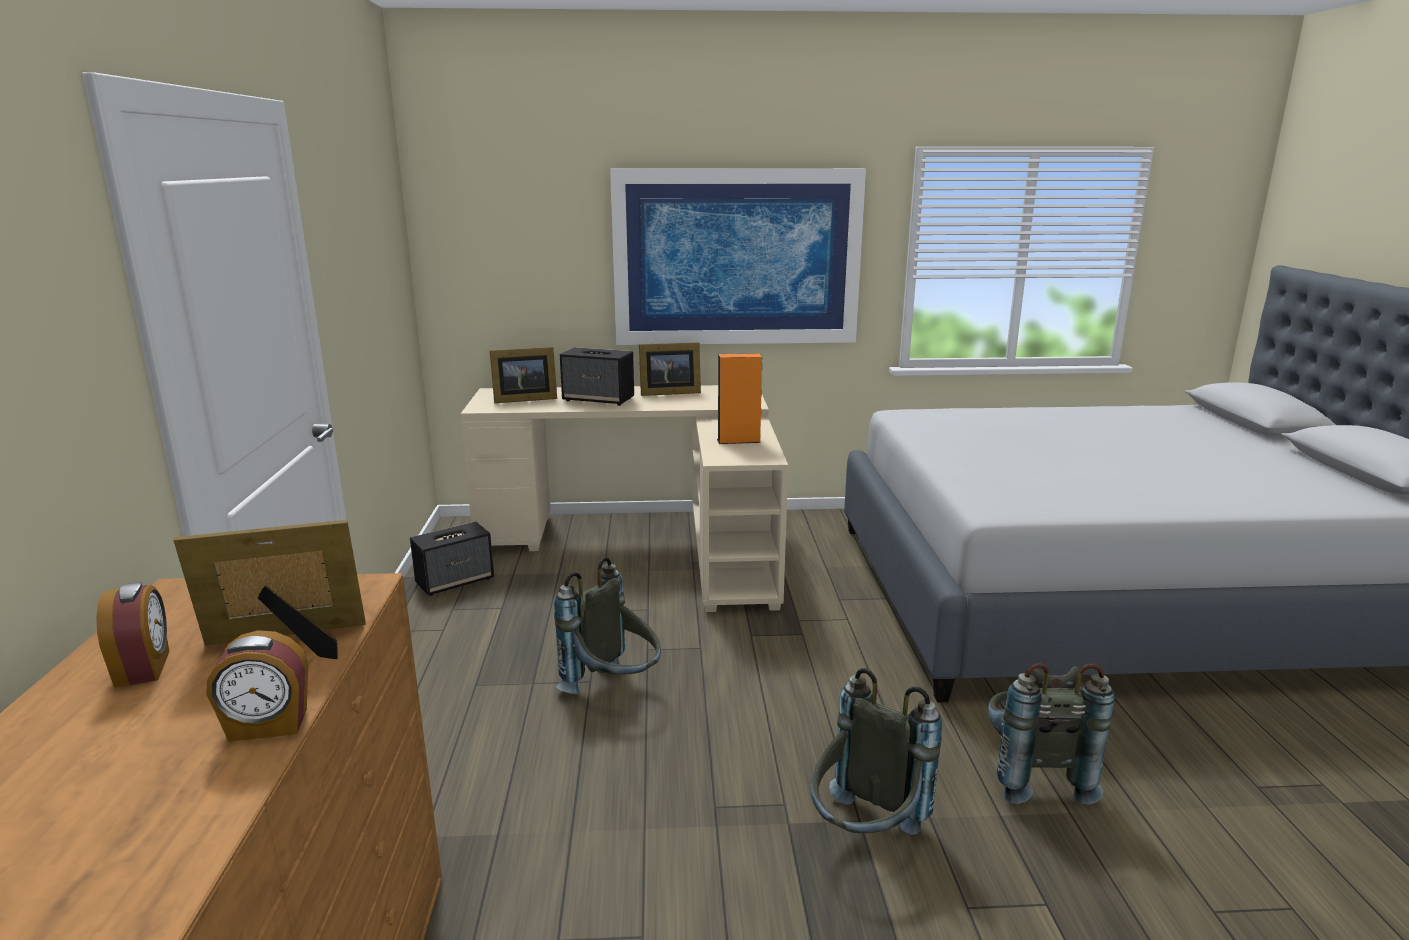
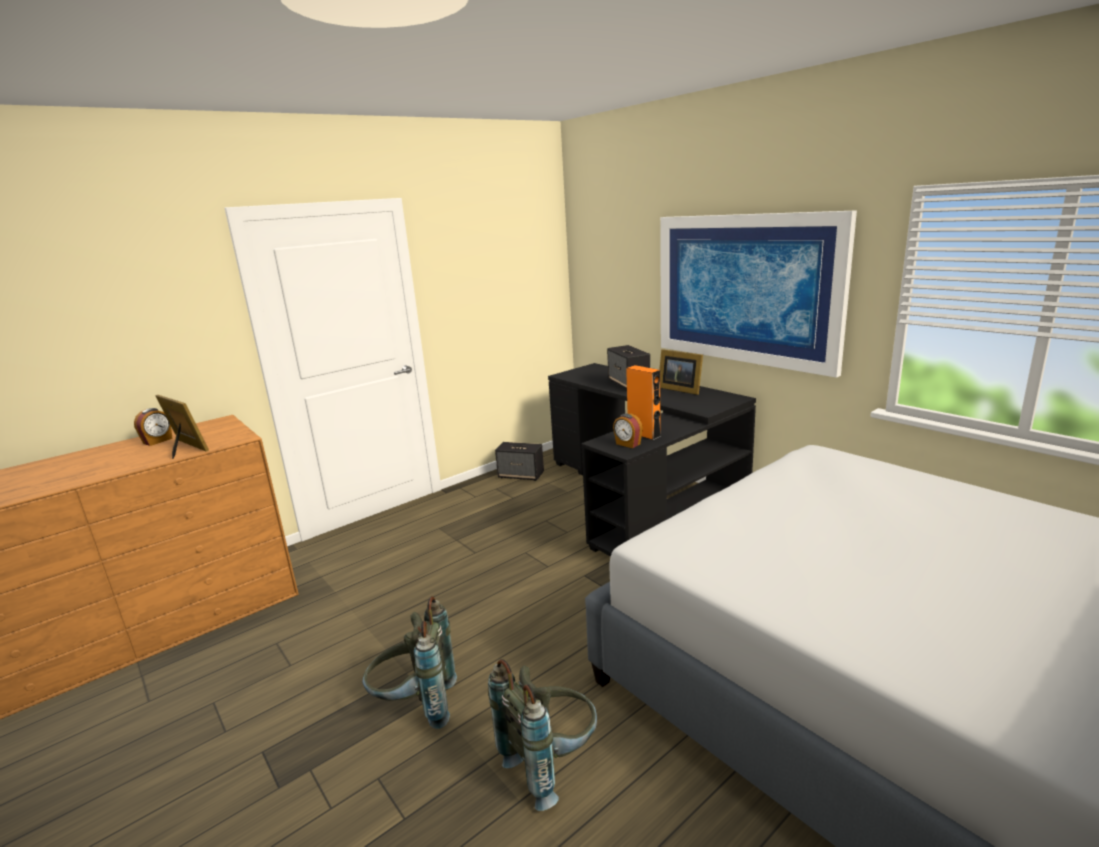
camera: 55 degrees right, 0 degrees up
(268, 726) = (119, 470): alarm clock -> alarm clock (627, 444)
(523, 399) = (594, 374): picture frame -> none
(614, 689) = (475, 562): grey backpack -> none
(651, 542) = (644, 495): beige desk -> black desk

